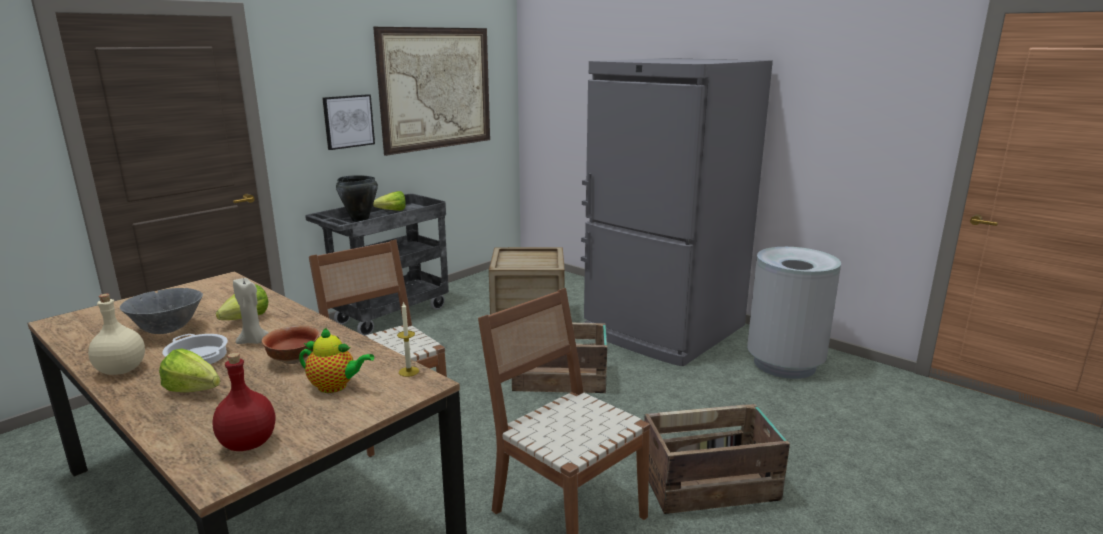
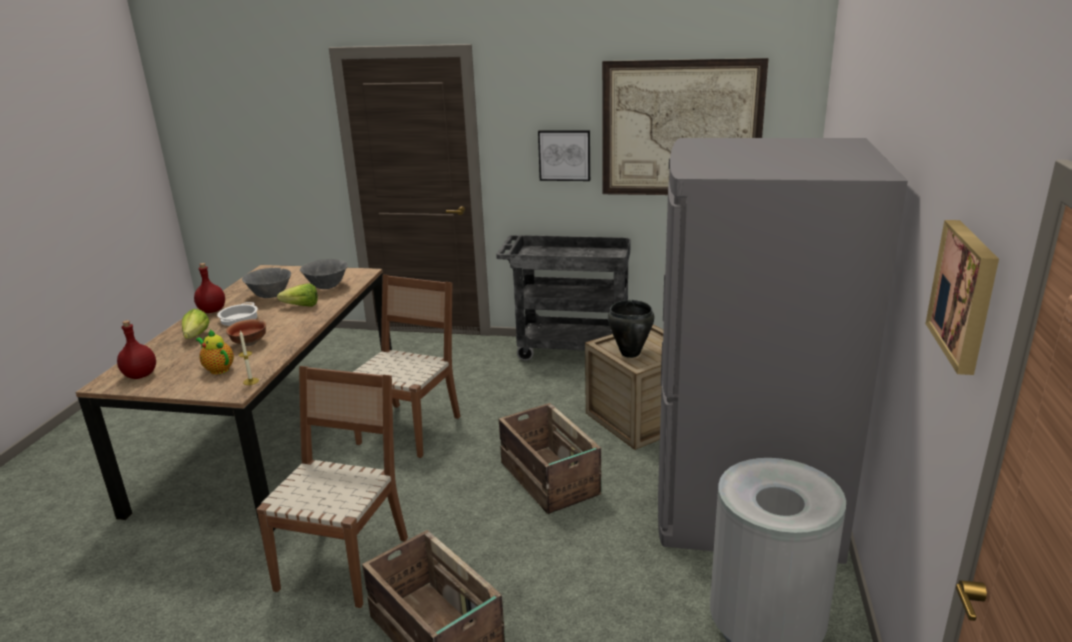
camera: 60 degrees right, 5 degrees up
(122, 370) = (213, 310): beige bottle -> red bottle
(220, 300) = (327, 287): none -> grey bowl
(254, 341) = (269, 322): beige candle -> none
(335, 386) = (218, 369): teapot -> teapot turned 150 degrees clockwise
(360, 220) = (551, 252): black cooking pot -> black cooking pot (630, 353)
(389, 211) = (591, 251): lettuce -> none
(893, 92) = (966, 294): none -> picture

